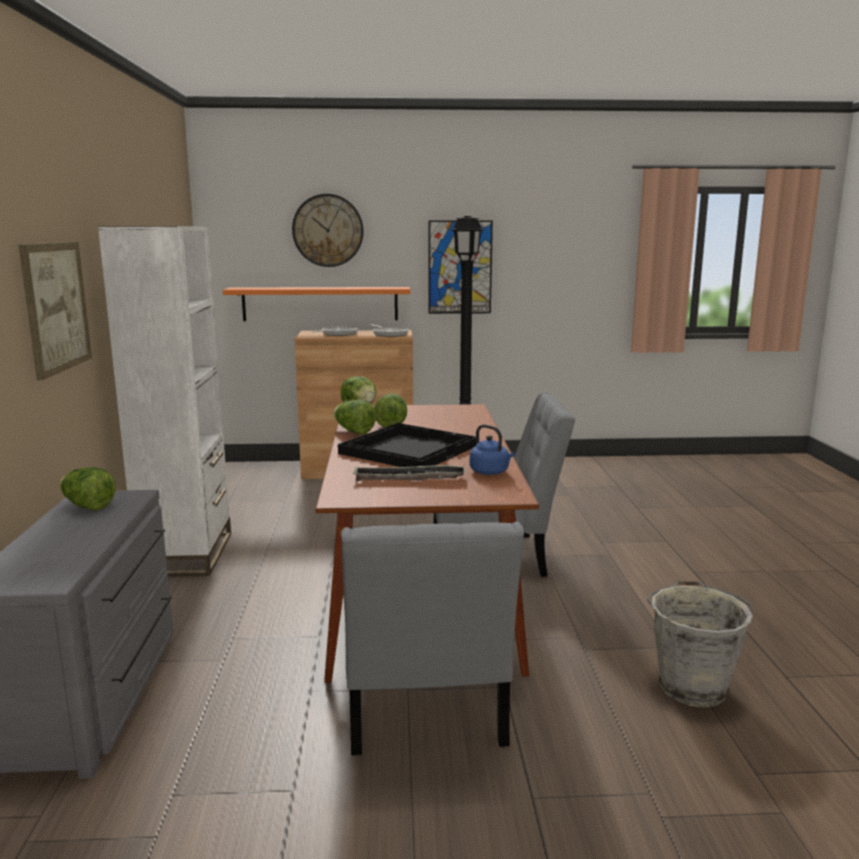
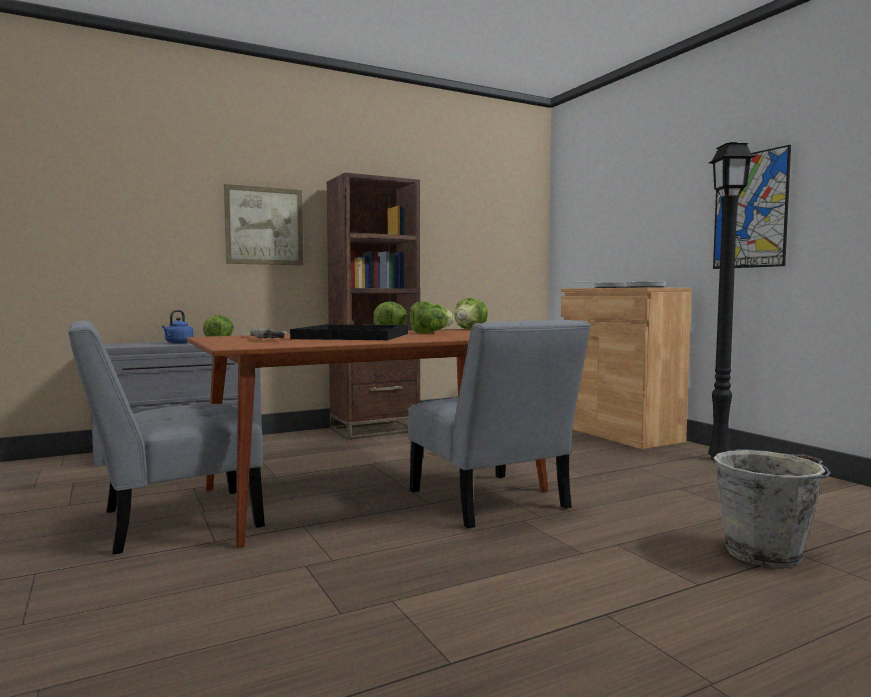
camera: 65 degrees right, 10 degrees down
(187, 554) = (375, 430): white bookcase -> brown bookcase
(320, 303) = (621, 262): orange shelf -> none
(328, 230) = (631, 189): wall clock -> none
(491, 472) = (301, 343): blue kettle -> blue kettle (178, 343)
(692, 686) = (243, 633): grey bucket -> grey bucket (765, 553)

